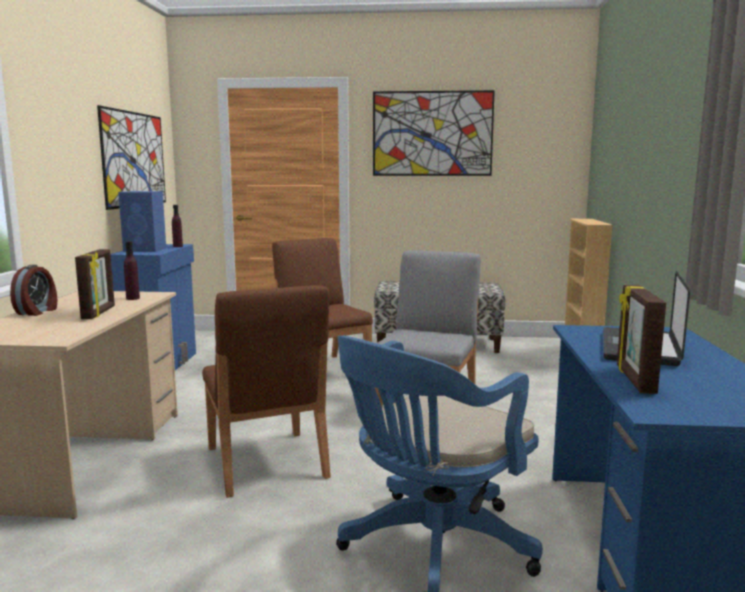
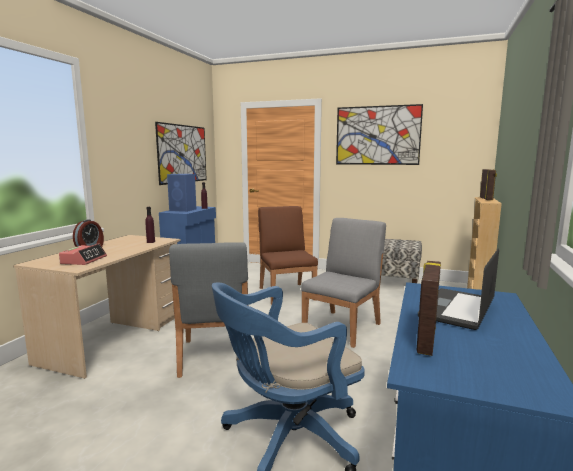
camera: 15 degrees right, 0 degrees up
(52, 329) = (84, 260): none -> alarm clock
(99, 313) = (121, 251): picture frame -> picture frame (486, 199)
(266, 463) = (214, 356): brown chair -> grey chair

